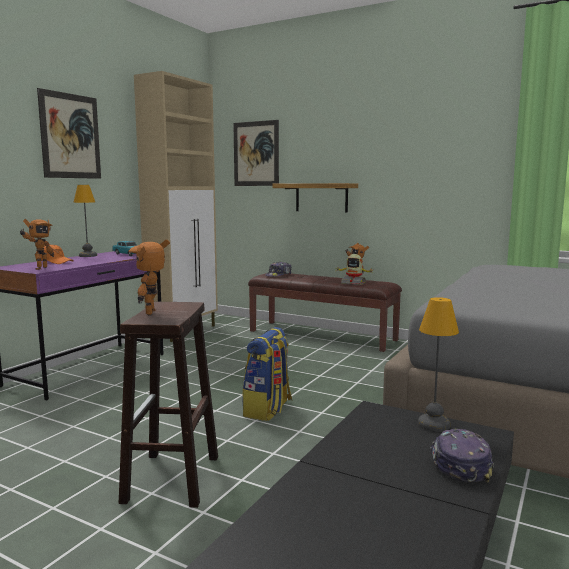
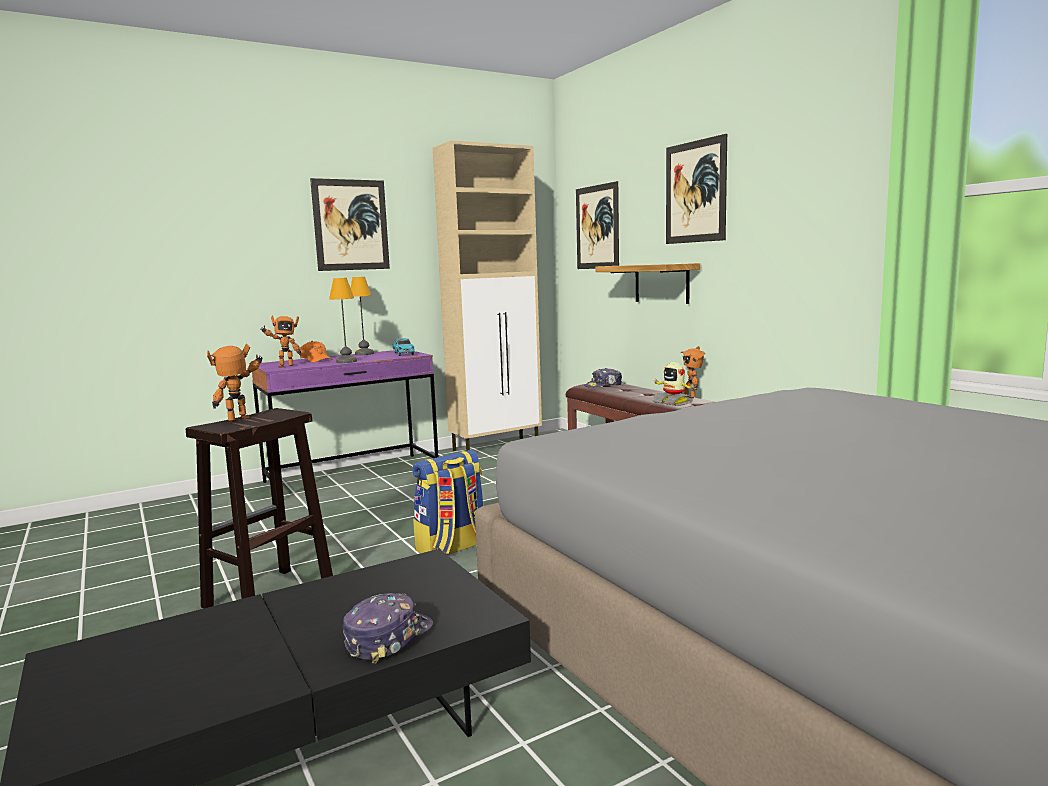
camera: 30 degrees right, 0 degrees up
(354, 132) = (695, 192): none -> picture
(434, 424) = (456, 590): table lamp -> table lamp (347, 361)

